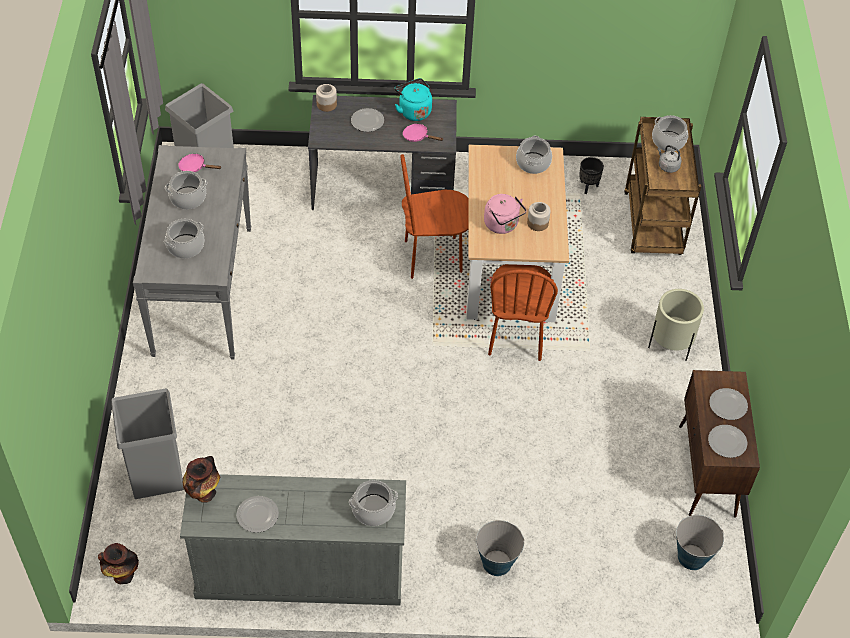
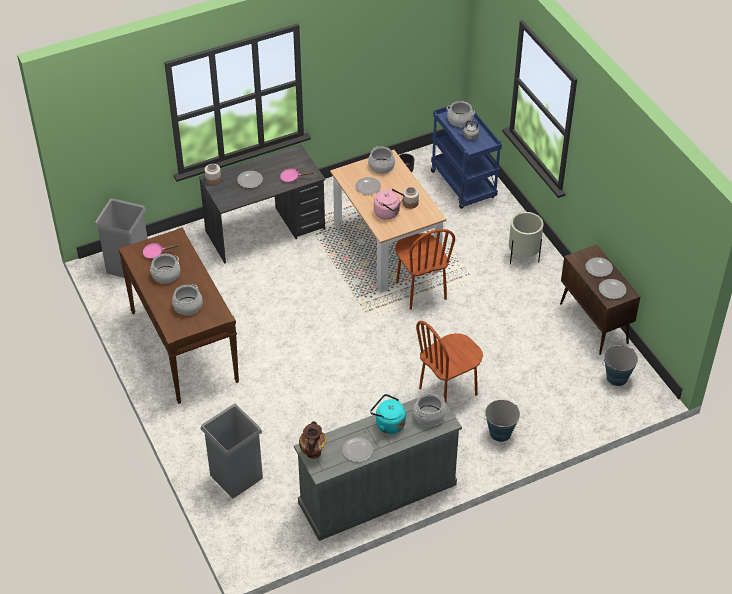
camera: 25 degrees left, 5 degrees down
(122, 575) = (259, 548): vase -> none
(202, 290) = (183, 346): grey console table -> brown console table
(413, 111) = (277, 162): turquoise kettle -> turquoise kettle (388, 423)
(433, 257) = (330, 262): brown chair -> brown chair (448, 392)
(500, 183) = (368, 187): none -> plate
(653, 226) = (464, 186): brown cart -> blue cart

